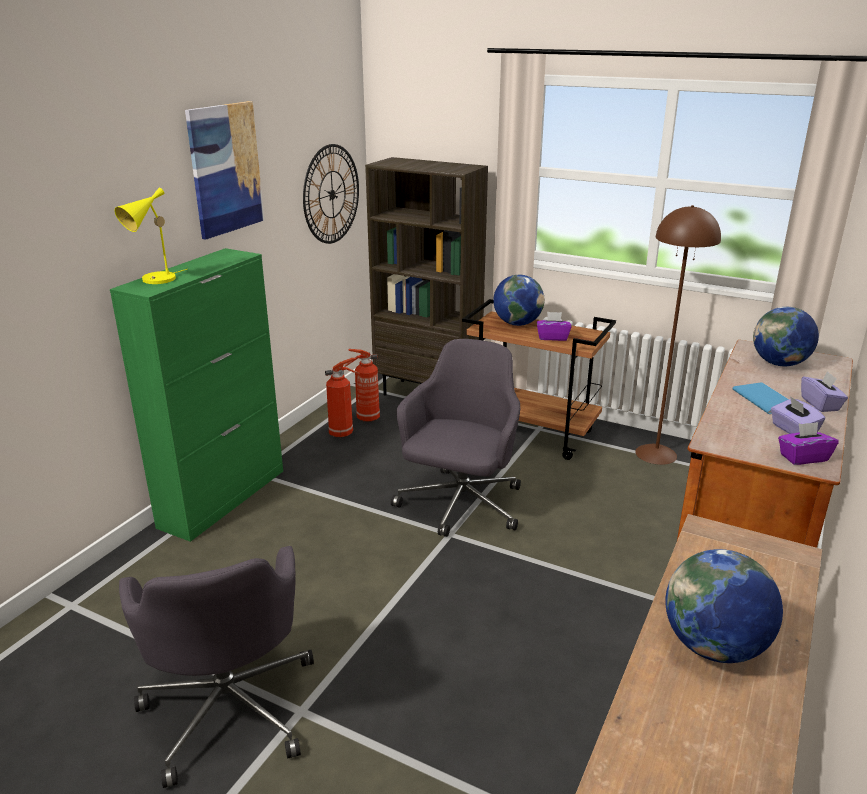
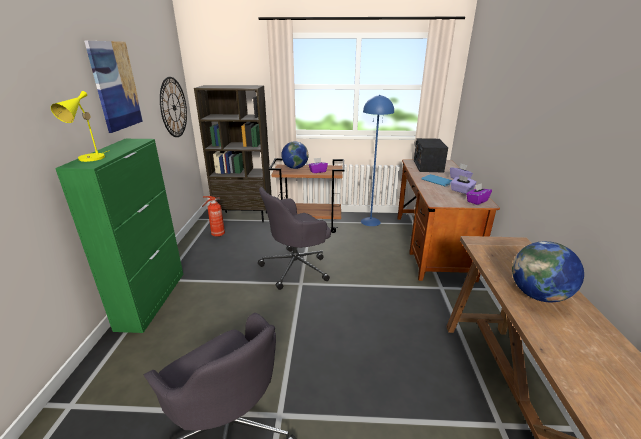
camera: 25 degrees left, 0 degrees up
(342, 433) = (208, 245): fire extinguisher -> none
(460, 505) = (296, 267): grey office chair -> grey office chair turned 120 degrees counterclockwise
(656, 454) = (370, 221): brown floor lamp -> blue floor lamp
(779, 363) = (428, 166): globe -> radio

